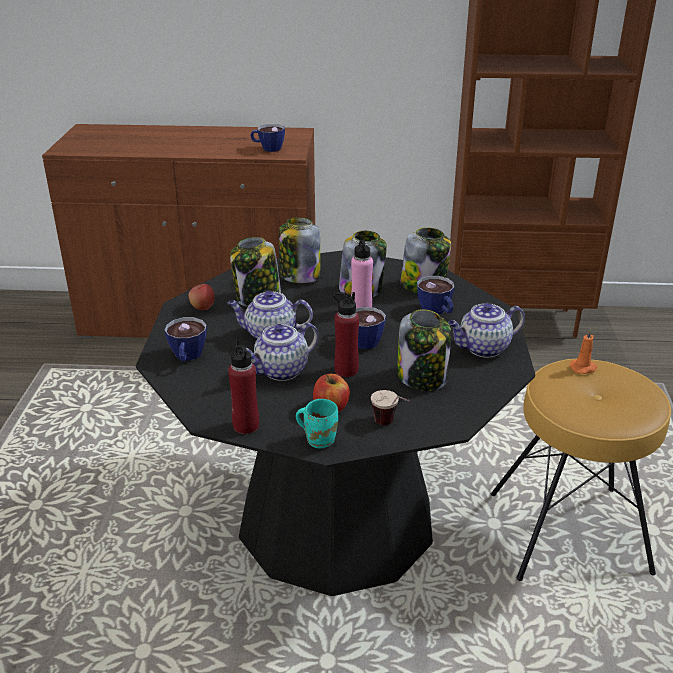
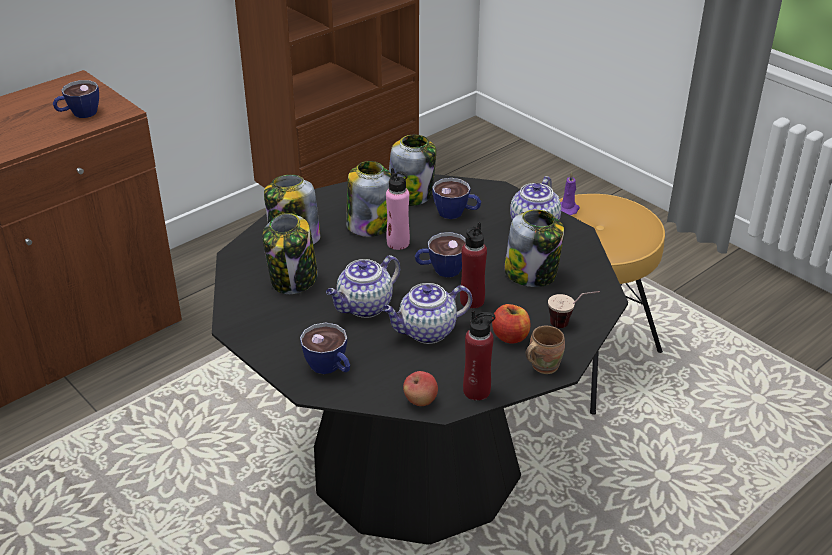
camera: 45 degrees left, 5 degrees up
(202, 307) = (259, 316): apple -> apple (420, 400)
(280, 371) = (426, 332): teapot -> teapot turned 60 degrees clockwise
(319, 439) = (542, 365): turquoise mug -> brown mug
(583, 368) = (568, 209): orange candle -> purple candle

